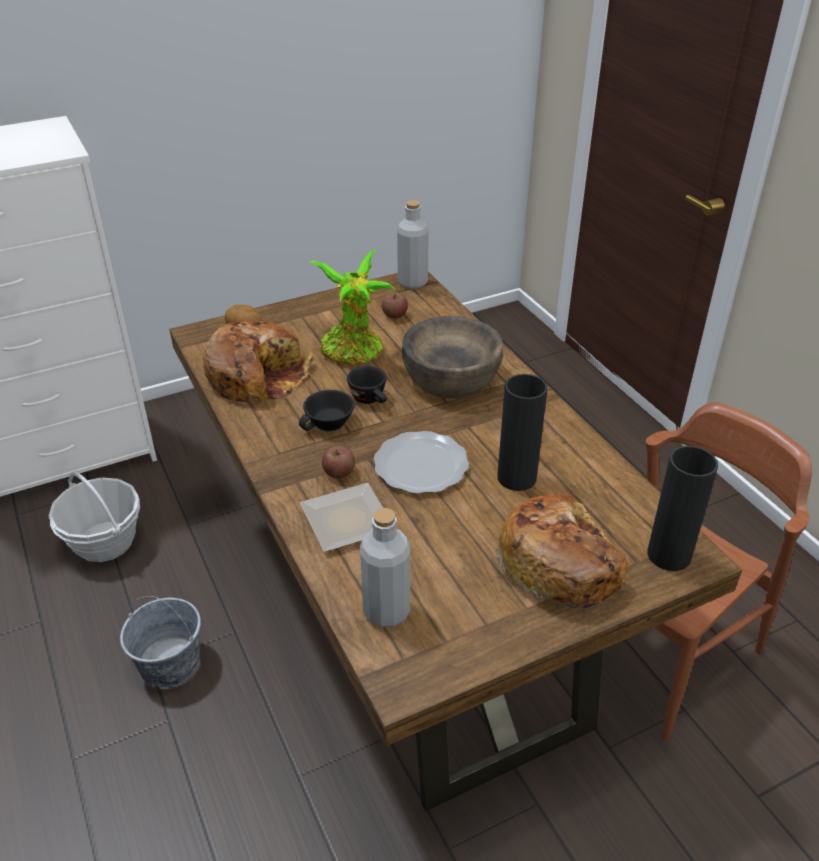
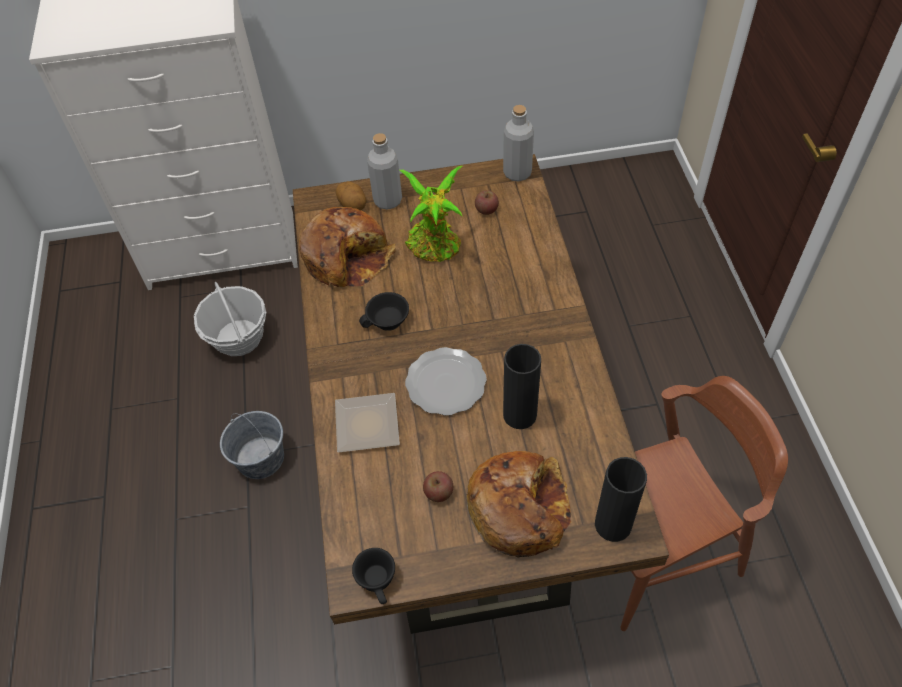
camera: 20 degrees right, 15 degrees up
(339, 472) = (377, 375): apple -> apple (438, 492)
(371, 400) = (430, 303): black cup -> black cup (378, 583)
(386, 611) = (366, 517): grey bottle -> grey bottle (387, 200)
(451, 378) = (508, 293): brown bowl -> none

